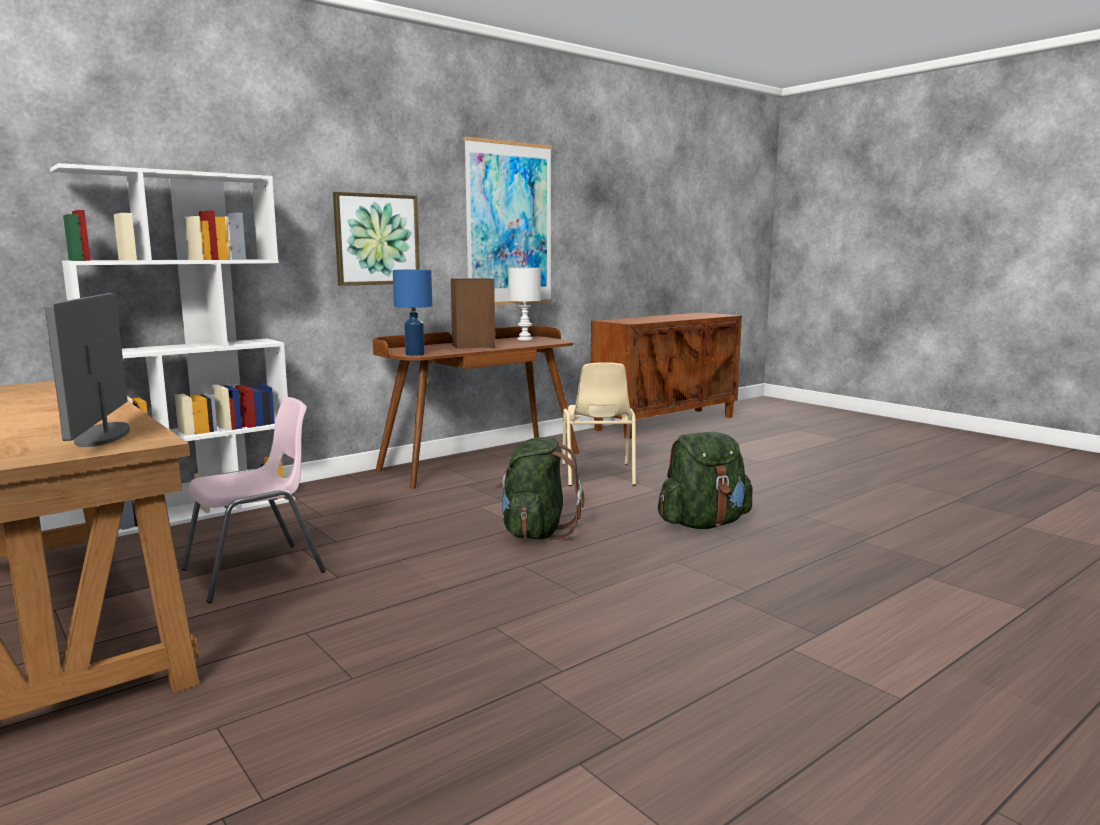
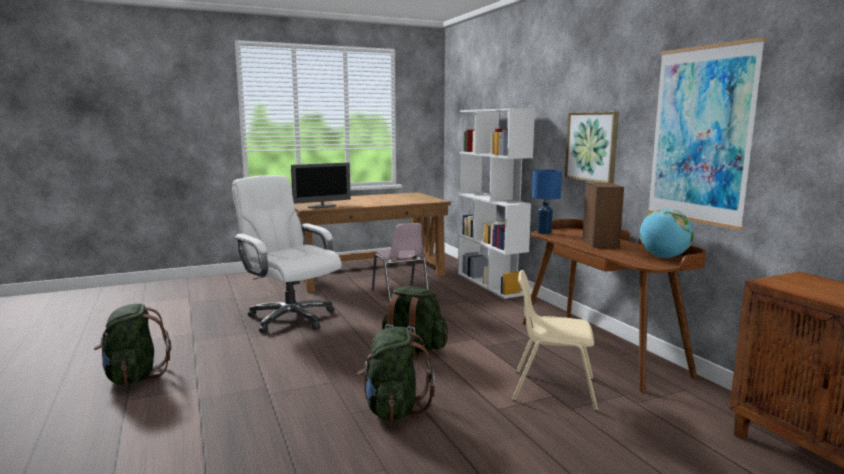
camera: 105 degrees right, 0 degrees up
(102, 435) = (322, 206): monitor -> monitor turned 150 degrees clockwise
(425, 655) = (290, 318): none -> white office chair
(525, 339) = (663, 257): white table lamp -> globe
(837, 735) = (134, 377): none -> green backpack

